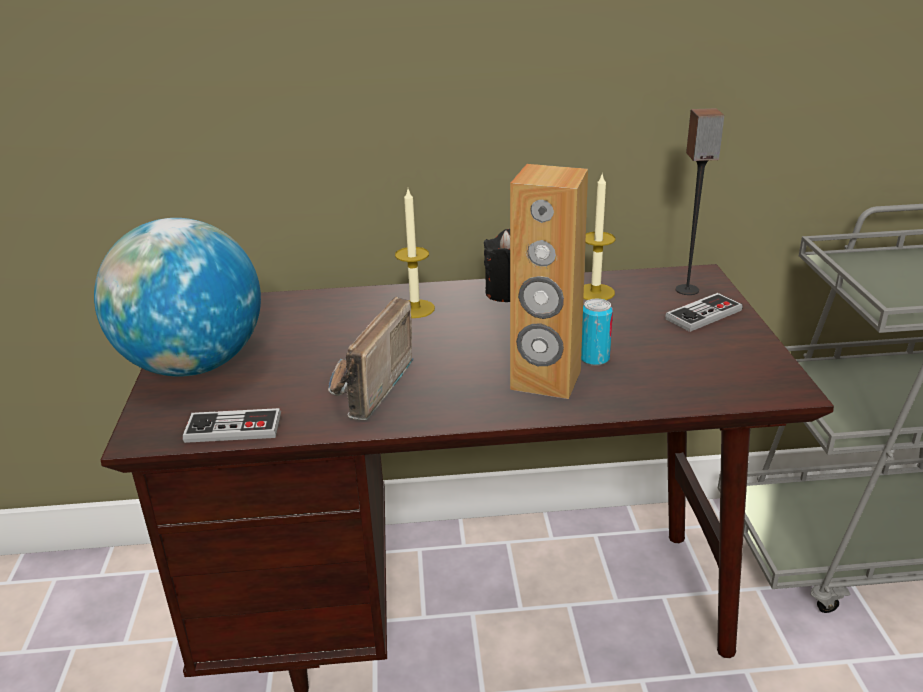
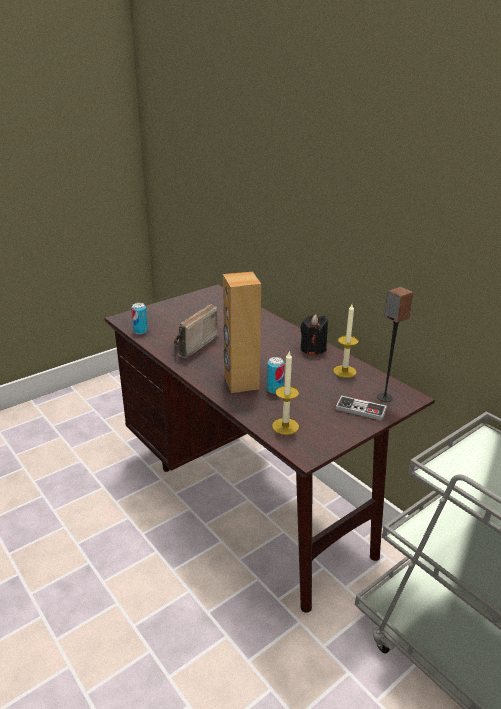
camera: 55 degrees right, 0 degrees up
(193, 365) = (174, 307): globe -> none
(233, 428) = (140, 331): game controller -> can
(365, 390) = (191, 345): radio -> radio turned 45 degrees counterclockwise
(415, 309) = (269, 333): candle -> candle (285, 426)

